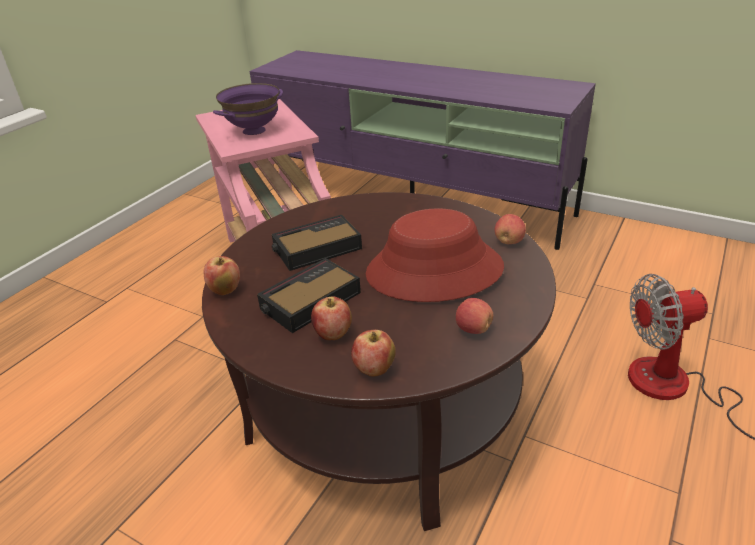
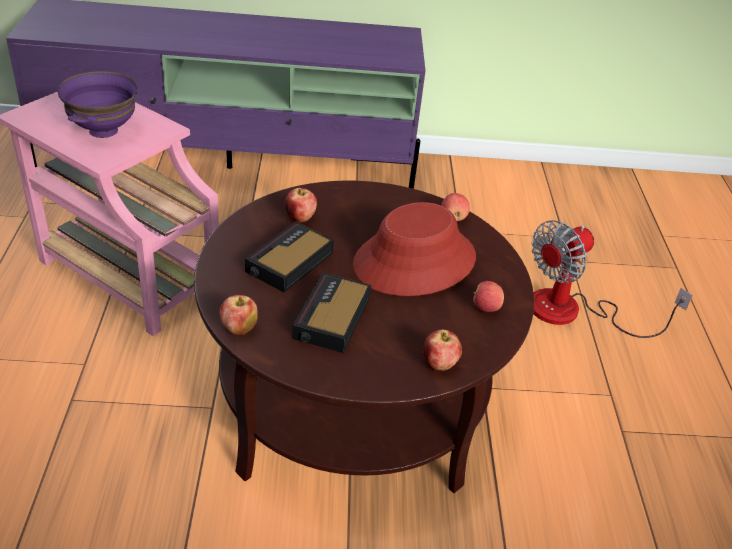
camera: 35 degrees left, 5 degrees up
(333, 334) = (379, 344): apple -> apple (300, 218)

